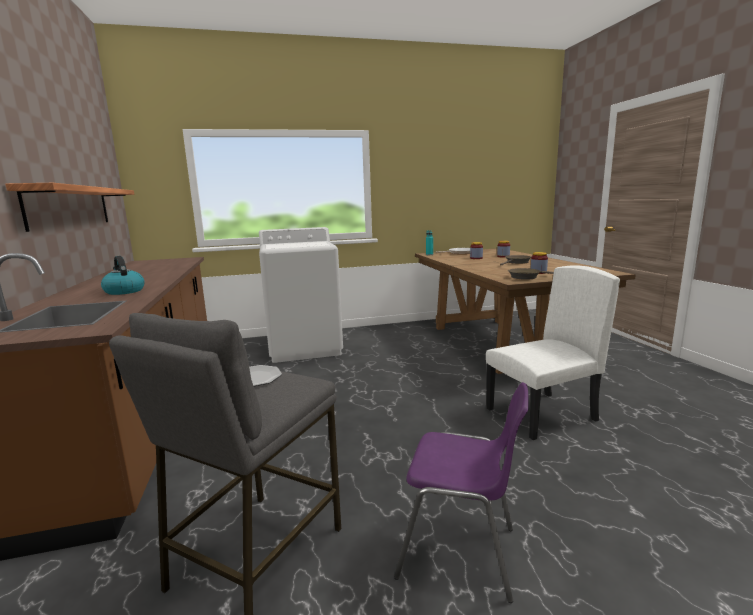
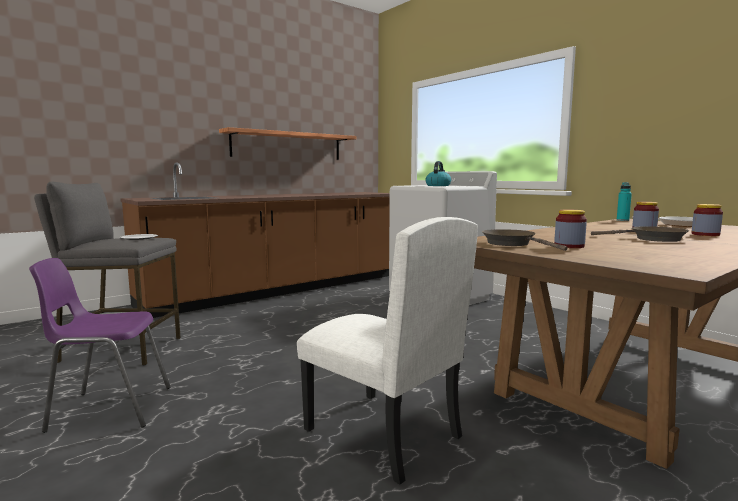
camera: 65 degrees right, 5 degrees down
(124, 291) = (247, 196): kettle -> kettle (438, 185)
(461, 553) = (108, 408): purple chair -> purple chair turned 90 degrees clockwise

